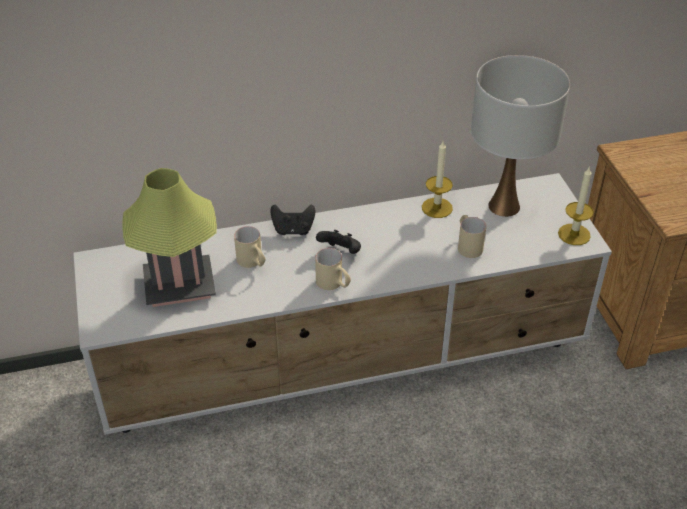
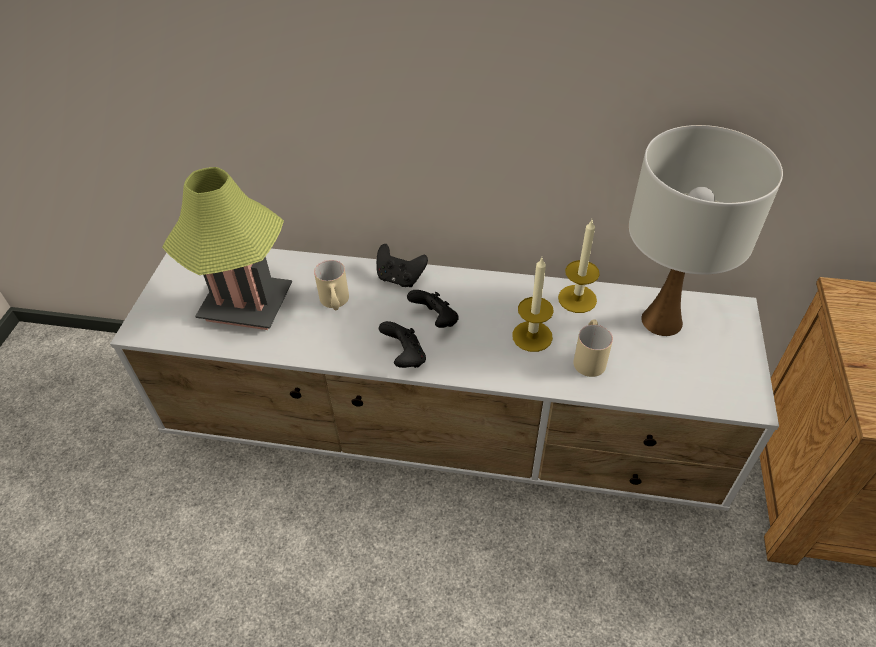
camera: 25 degrees right, 5 degrees up
(334, 284) = (404, 357): beige mug -> black game controller
(574, 234) = (736, 386): candle -> candle (532, 336)

